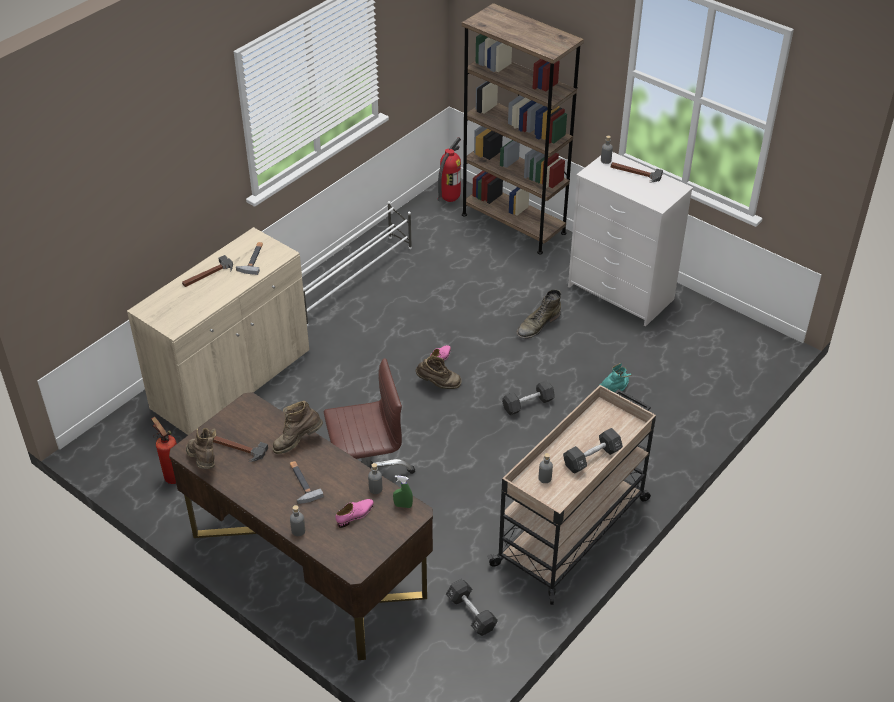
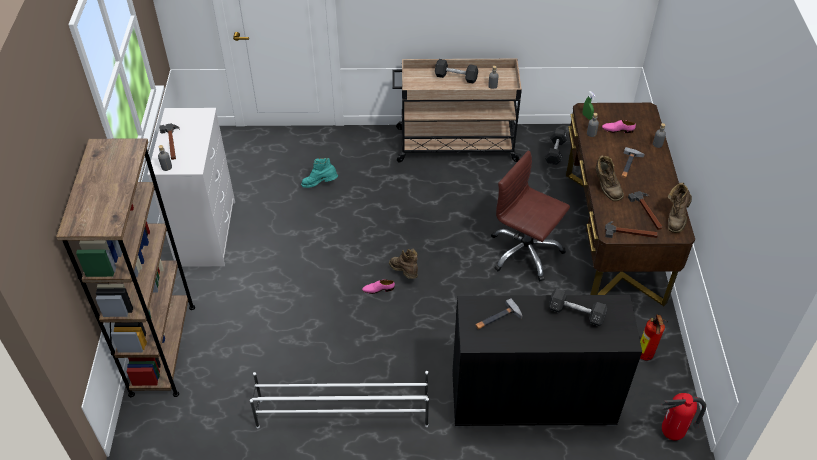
camera: 130 degrees left, 5 degrees up
(208, 275) = (547, 333): hammer -> hammer (630, 233)
(232, 380) = (532, 398): beige cabinet -> black cabinet
(297, 442) = (606, 188): brown boot -> brown boot turned 45 degrees clockwise
(449, 199) = (158, 422): fire extinguisher -> fire extinguisher (671, 434)
(528, 404) = (375, 217): black dumbbell -> black dumbbell (576, 313)
(537, 325) = (287, 257): green boot -> none

